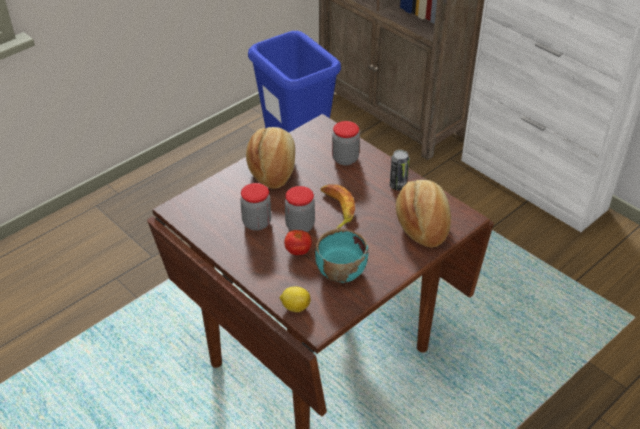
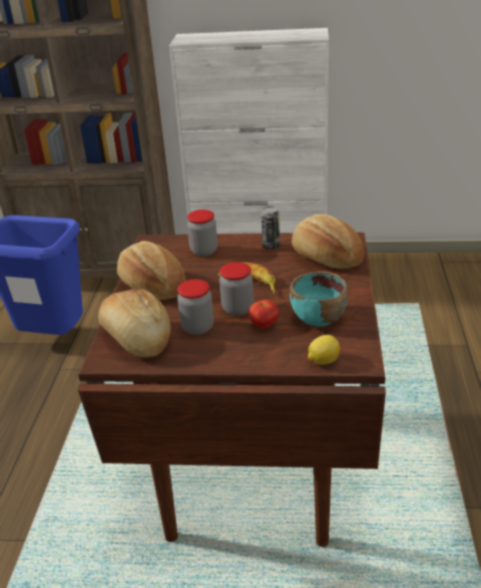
camera: 40 degrees left, 10 degrees down
(212, 205) = (136, 338): none -> bread

